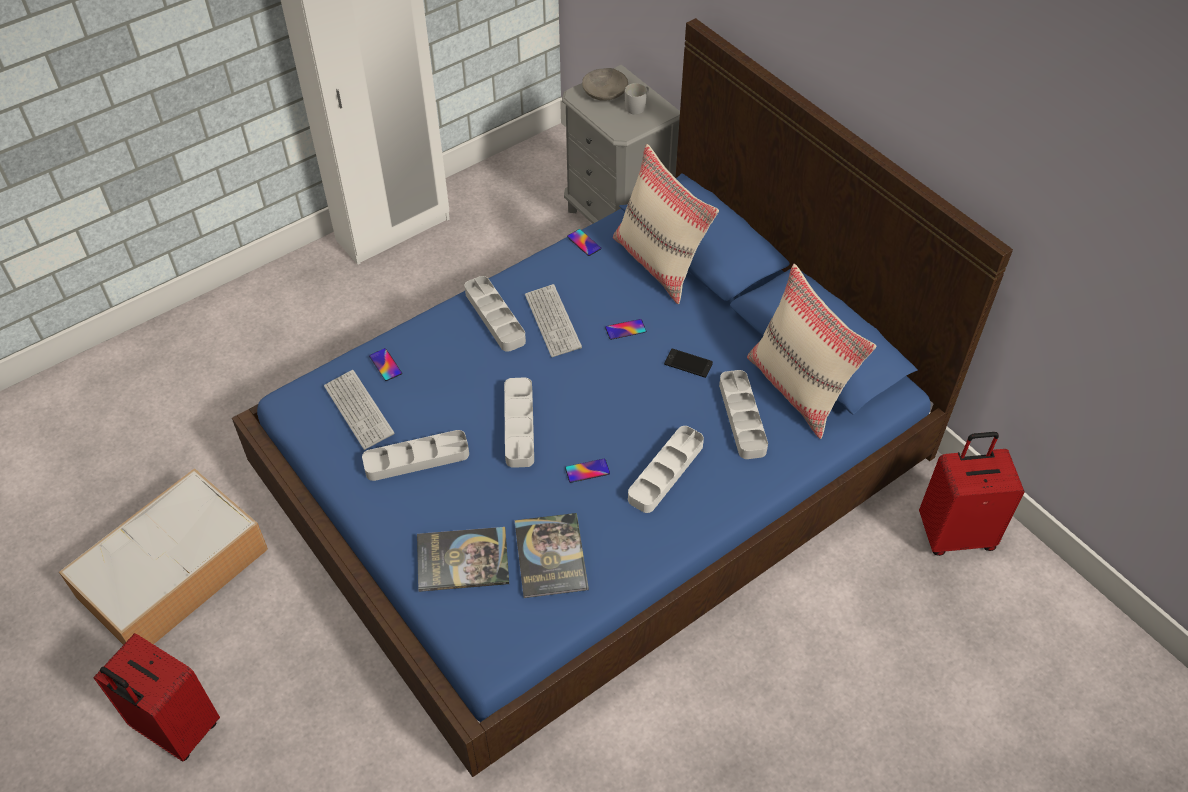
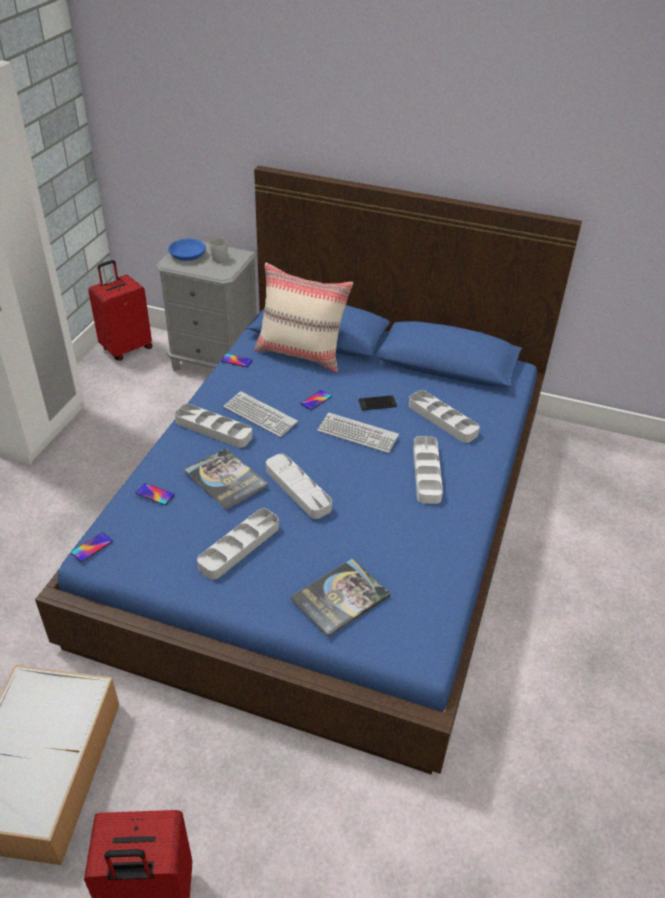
camera: 35 degrees left, 10 degrees down
(359, 410) = (161, 534): keyboard -> keyboard (357, 434)
(550, 556) = (401, 562): book -> book (226, 479)
(587, 471) = (373, 496): phone -> phone (92, 547)
(605, 90) = (187, 255): grey bowl -> blue bowl
(799, 389) = (460, 389): beige pillow -> none
(955, 533) = (584, 453): red suitcase -> red suitcase (126, 348)

